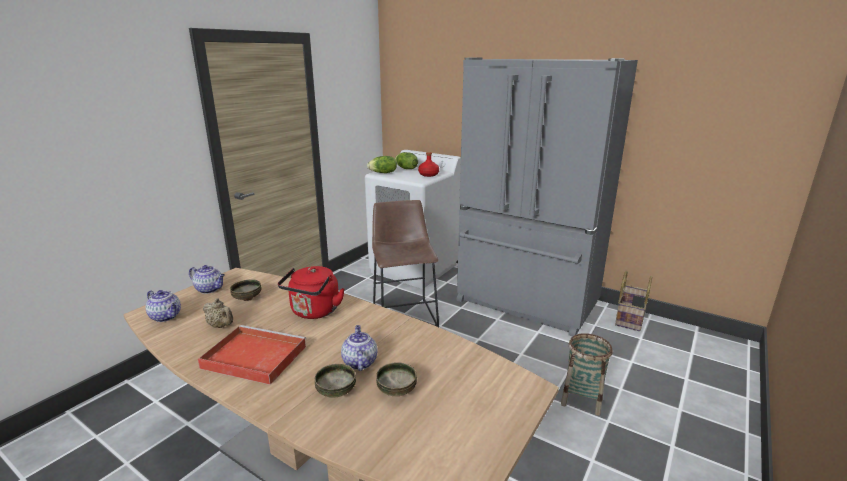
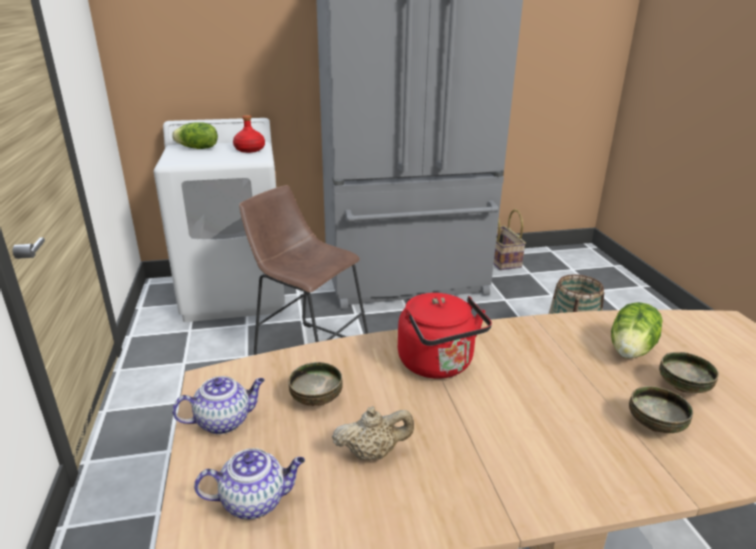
camera: 45 degrees left, 5 degrees up
(252, 357) = (505, 456): red tray -> none
(359, 362) = (600, 384): teapot -> none
(383, 173) = (181, 160): lettuce -> lettuce (632, 350)

